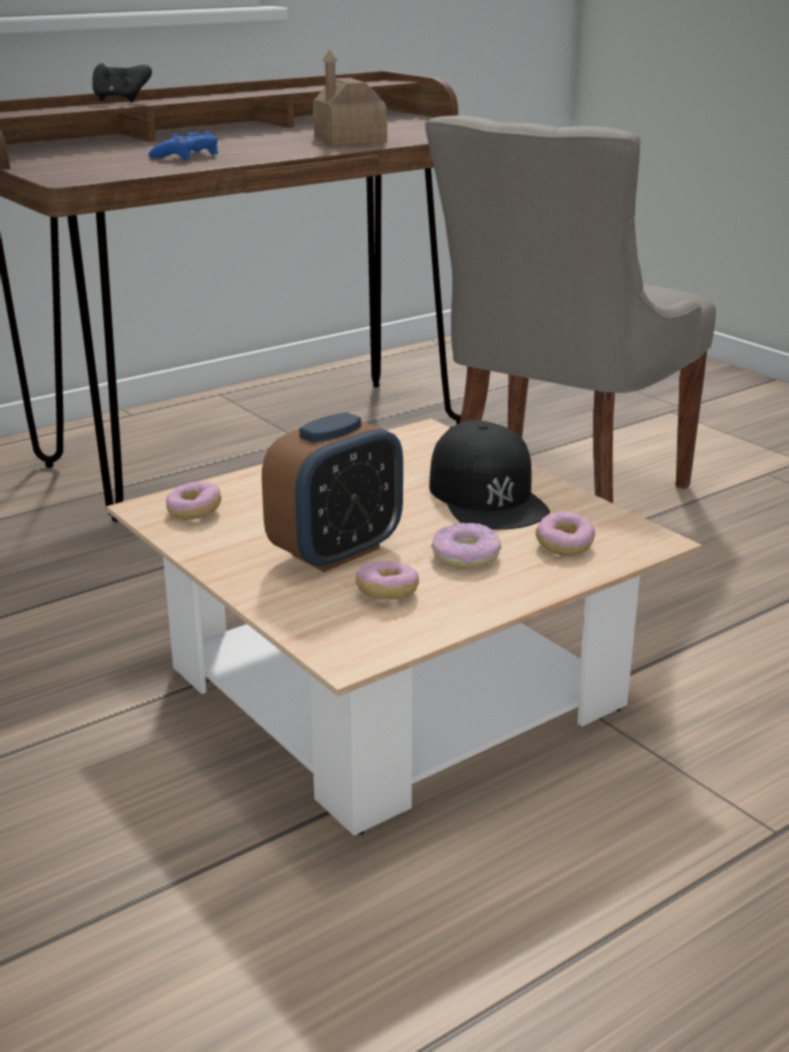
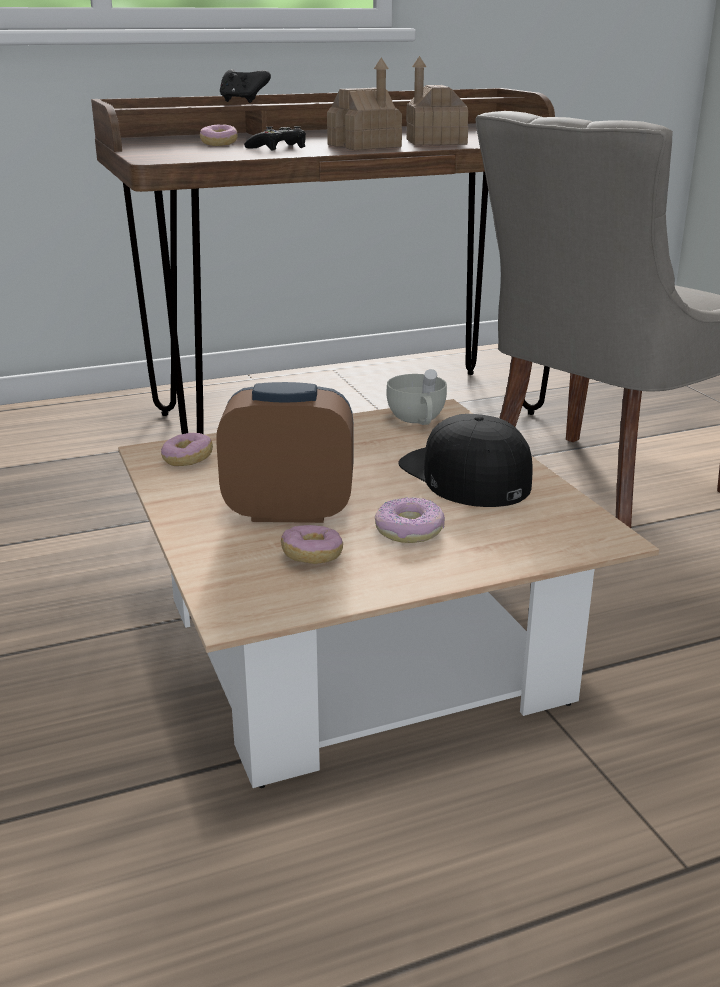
camera: 15 degrees right, 0 degrees up
(187, 156) = (278, 148): blue game controller -> black game controller
(279, 149) = (364, 146): none -> toy house
(336, 552) = (289, 511): alarm clock -> alarm clock turned 150 degrees counterclockwise
(409, 445) = (418, 420): none -> white cup
(487, 496) = (464, 475): black cap -> black cap turned 150 degrees clockwise
(564, 546) = (513, 532): donut -> donut (219, 144)

